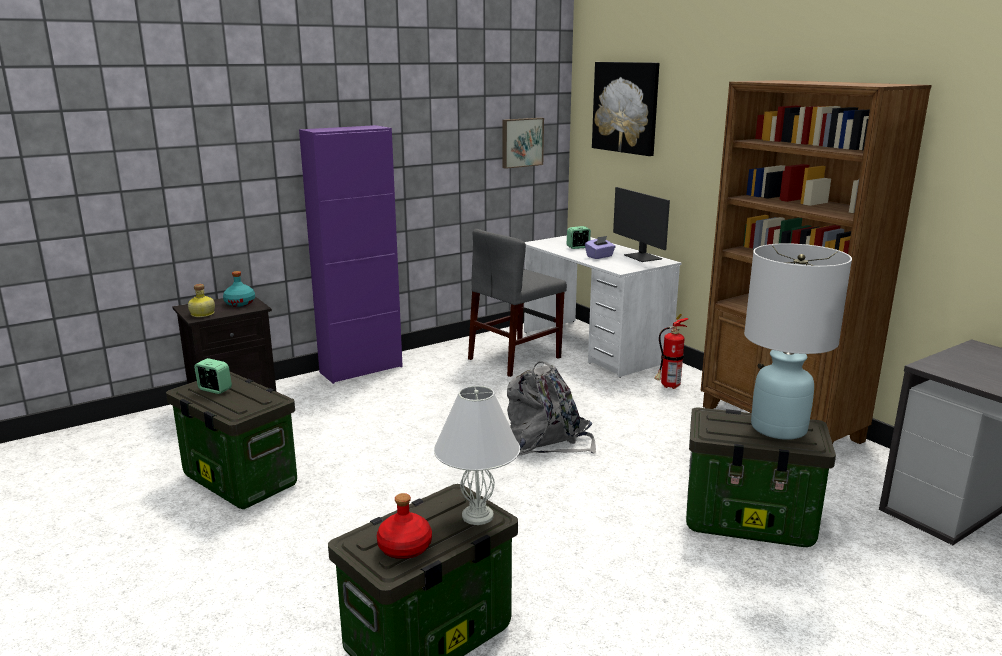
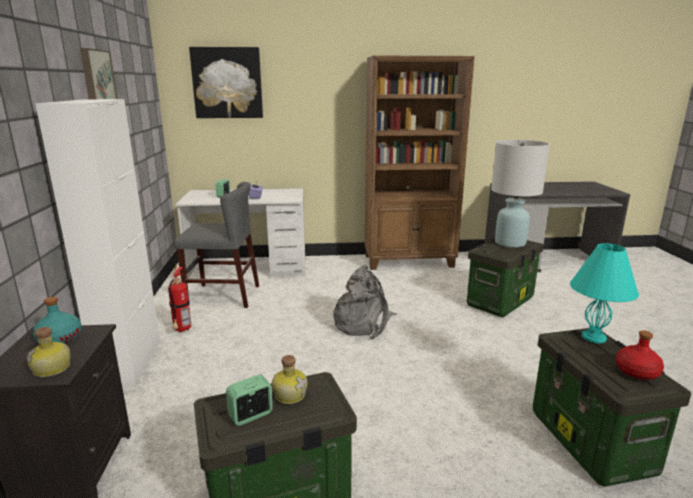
camera: 60 degrees left, 0 degrees up
(248, 394) = (290, 394): none -> bottle
(361, 369) = (130, 363): purple cabinet -> white cabinet
(477, 515) = (593, 337): white table lamp -> turquoise table lamp
(515, 358) = (223, 296): grey chair -> grey chair turned 75 degrees counterclockwise
(521, 142) = (146, 117): picture -> picture (97, 79)
(642, 257) = (277, 191): monitor -> none
(668, 387) = (335, 269): fire extinguisher -> fire extinguisher (182, 330)

